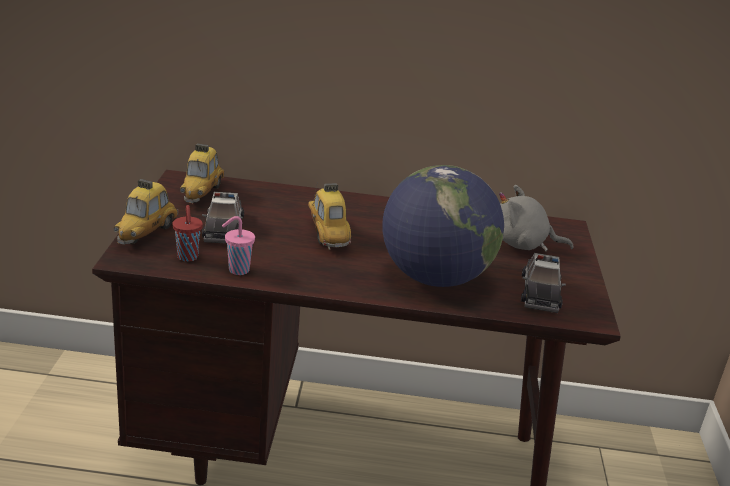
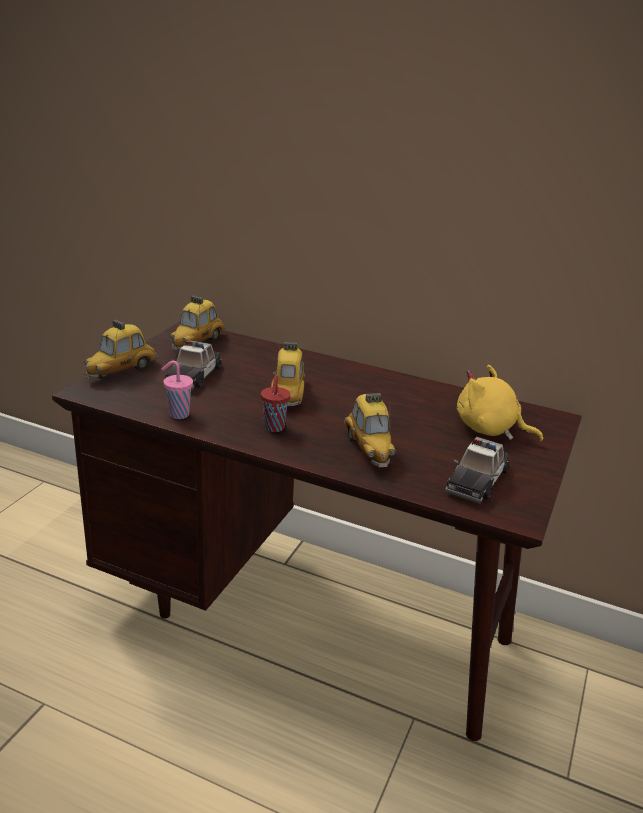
camera: 20 degrees right, 0 degrees up
(187, 257) = (141, 397): red cup -> red cup (274, 428)
(434, 278) = (368, 449): globe -> toy car
(522, 244) = (490, 429): grey plush toy -> yellow plush toy

